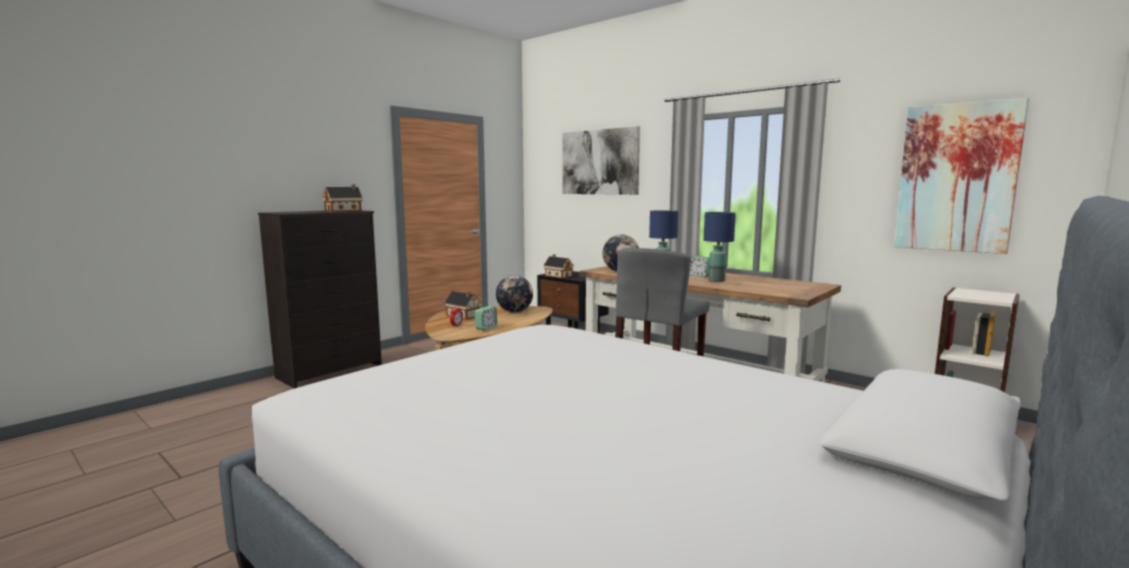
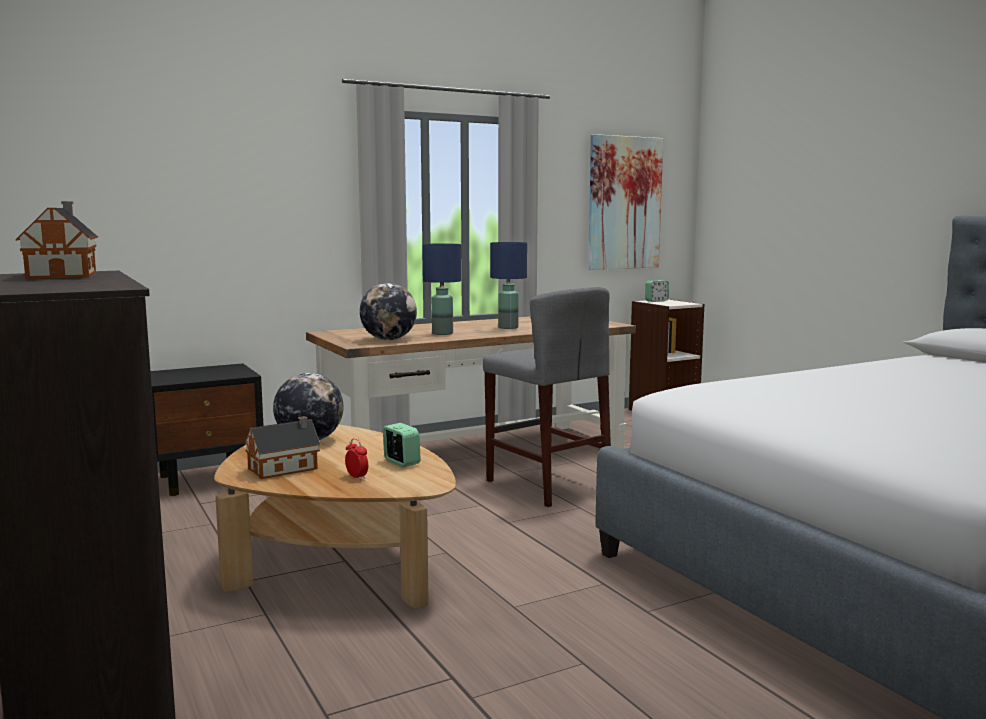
camera: 70 degrees left, 0 degrees up
(558, 275) = (185, 379): toy house -> none
(599, 162) = (200, 166): picture -> none
(699, 275) = (465, 327): alarm clock -> alarm clock (656, 301)

